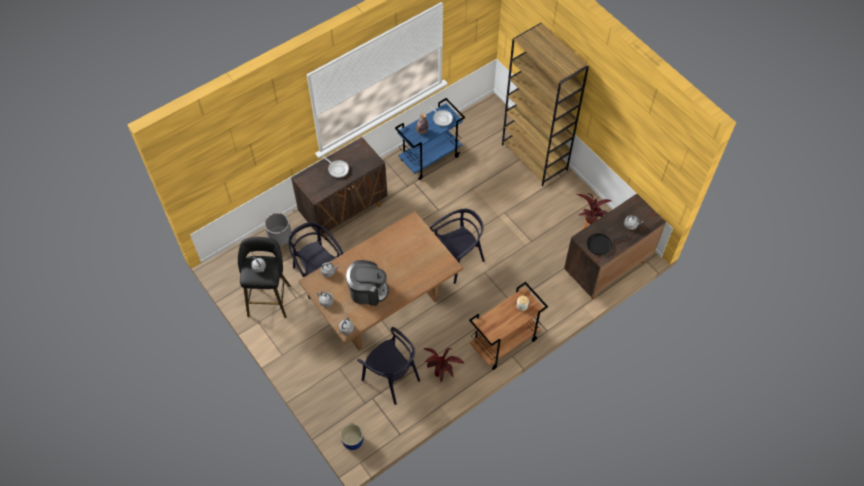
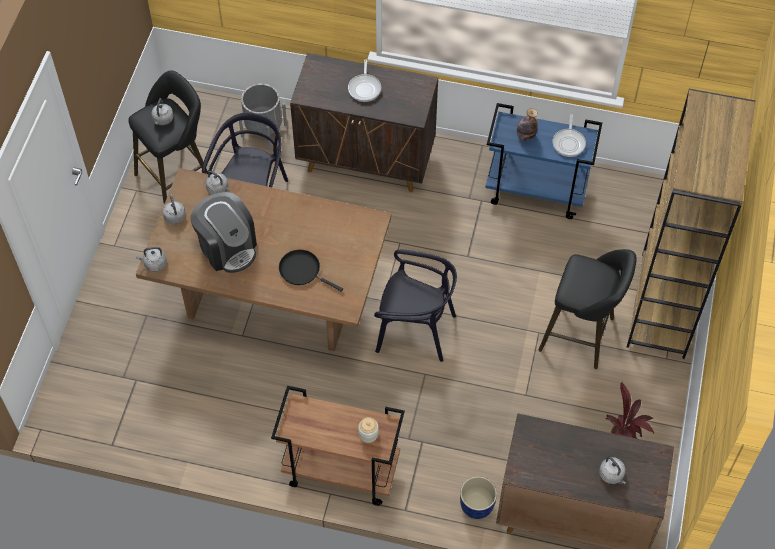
camera: 50 degrees right, 0 degrees up
(352, 441) = (61, 401): blue planter -> blue planter (476, 505)
(391, 378) = (180, 380): black chair -> none
(442, 377) = (229, 435): potted plant -> none
(521, 198) = (581, 335): none -> black stool
(600, 244) = (540, 457): black frying pan -> black frying pan (302, 270)

